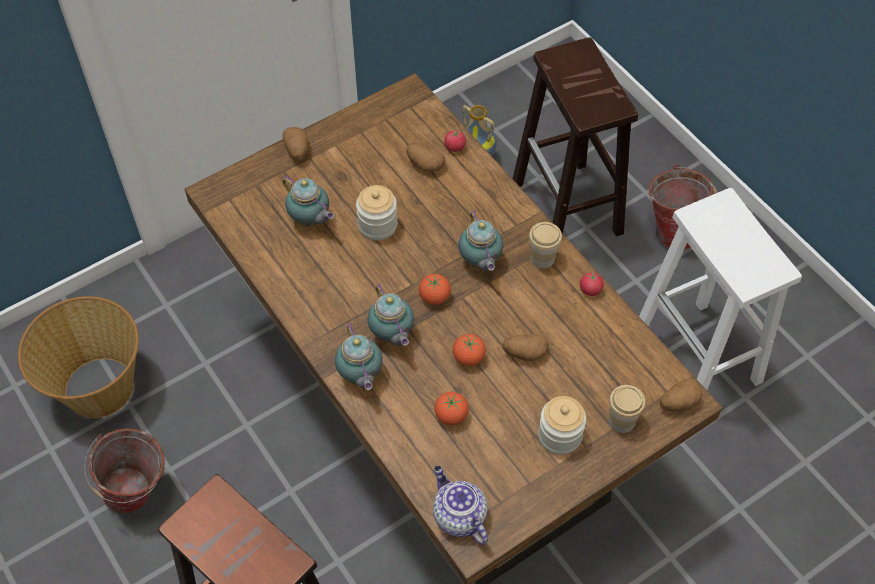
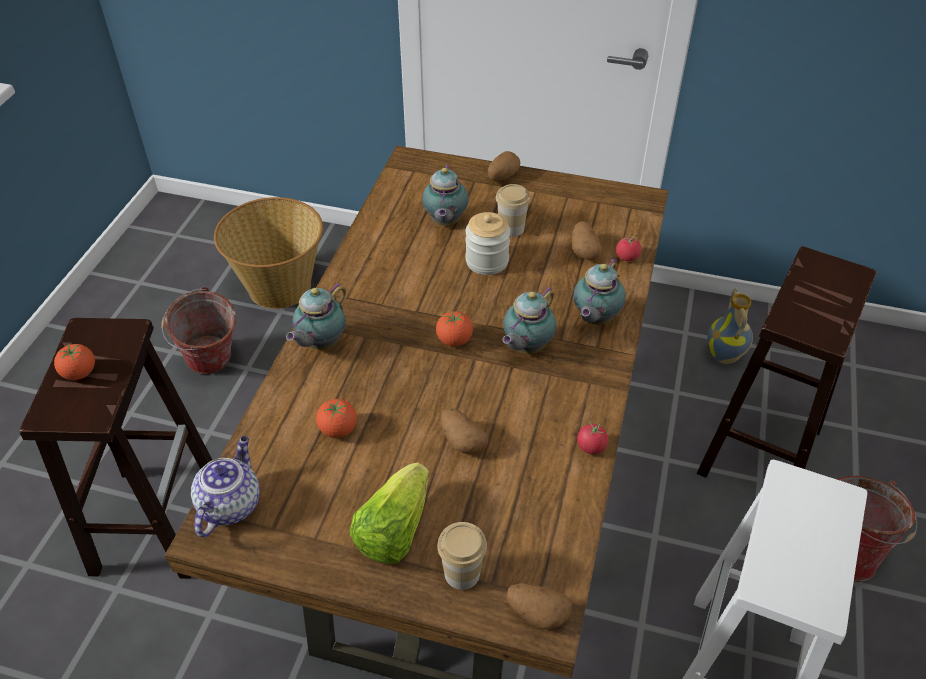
camera: 50 degrees right, 10 degrees down
(392, 336) = (384, 338): teapot -> teapot (594, 319)
(468, 357) = (414, 403): tomato -> tomato (80, 373)
(542, 258) = (583, 388): cup -> cup (511, 228)
(560, 436) = (393, 529): jar -> lettuce

